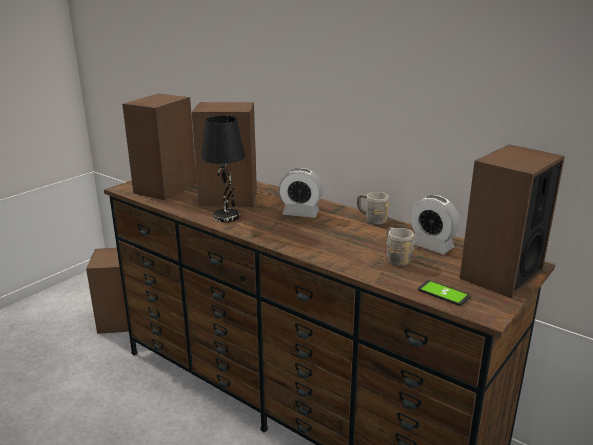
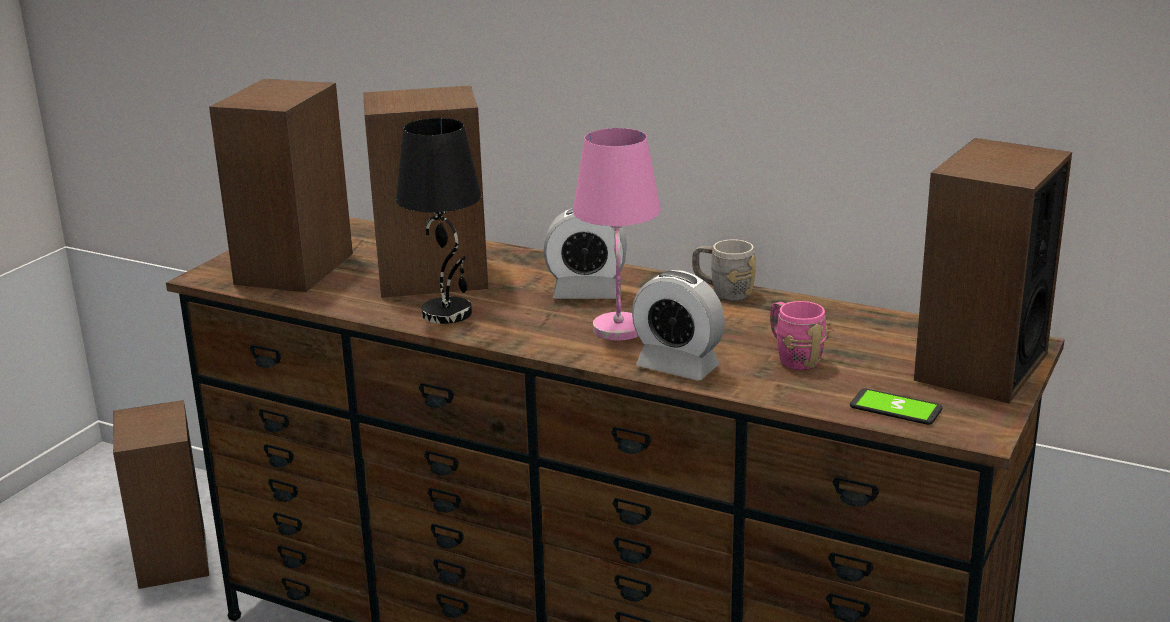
camera: 10 degrees left, 0 degrees up
(309, 234) = (619, 330): none -> pink table lamp
(396, 258) = (793, 358): grey mug -> pink mug
(431, 246) = (847, 330): alarm clock -> alarm clock (677, 367)

